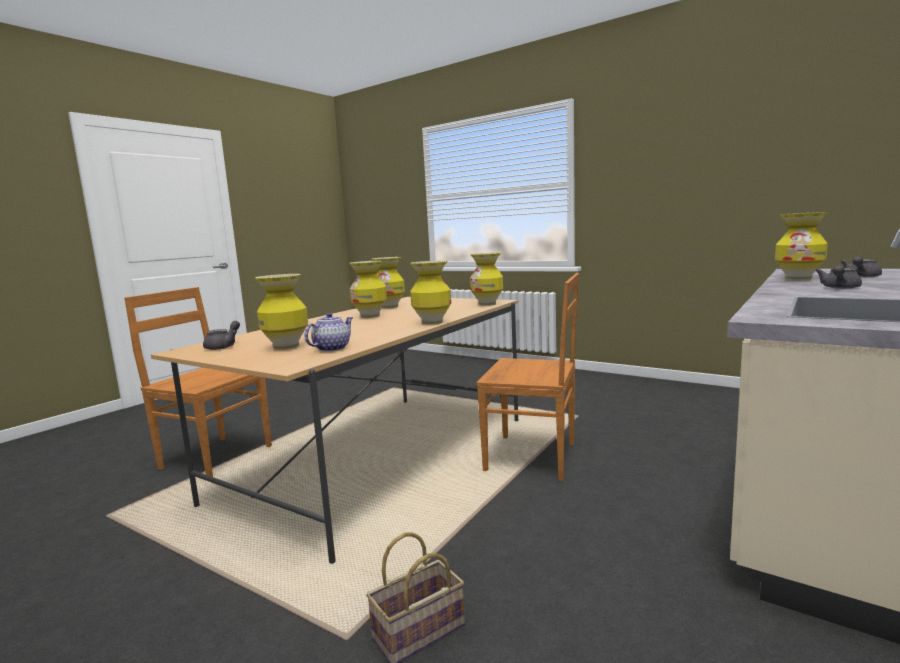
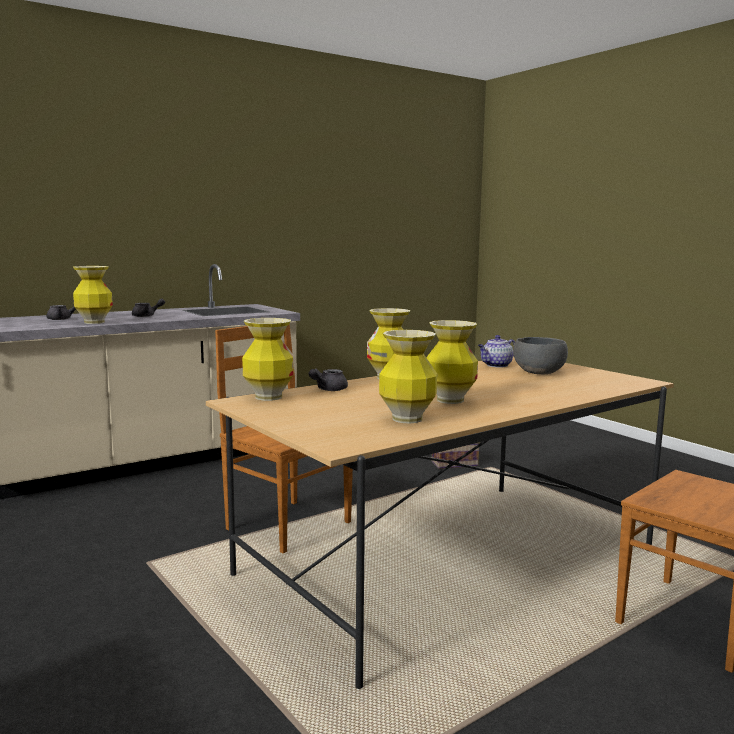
camera: 160 degrees left, 0 degrees up
(224, 346) = (605, 380): grey teapot -> grey teapot (328, 389)
(286, 347) = (538, 372): vase -> grey bowl

